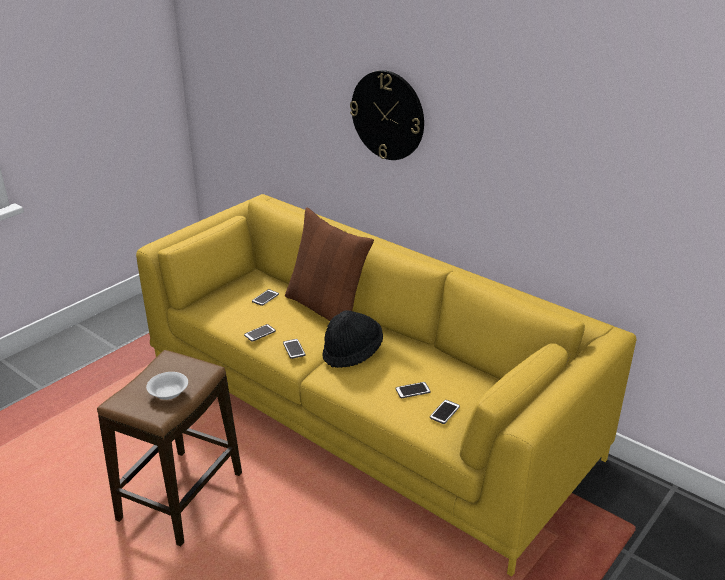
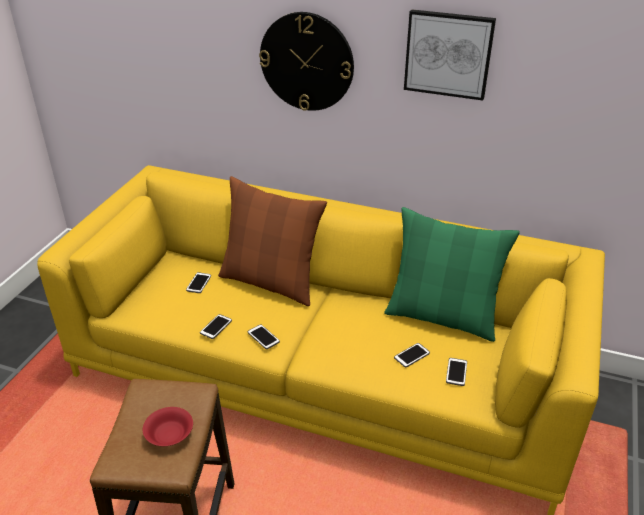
camera: 20 degrees left, 5 degrees up
(169, 393) = (170, 434): white bowl -> red bowl
(352, 353) = (326, 327): black hat -> none
(462, 367) = (442, 317): none -> green pillow
(499, 120) = (448, 54): none -> picture

